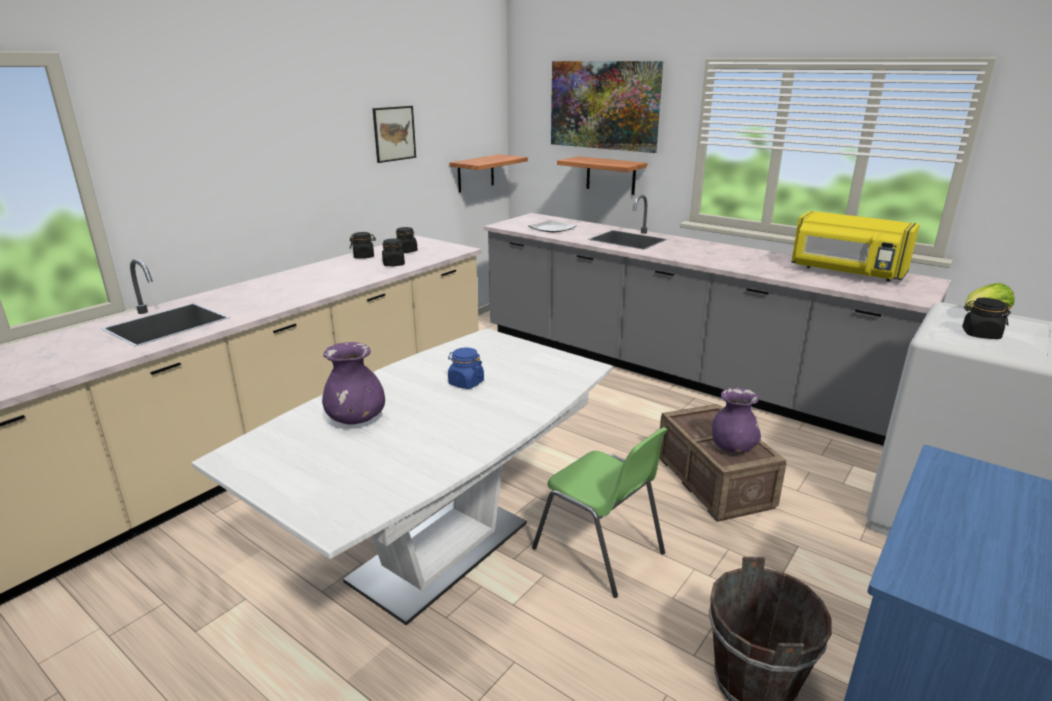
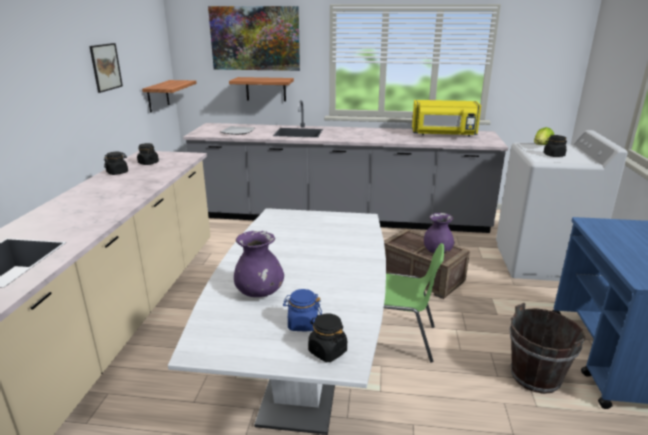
camera: 30 degrees left, 0 degrees up
(393, 264) = (153, 174): black jar -> black jar (327, 351)
(466, 383) = (303, 247): blue jar -> blue jar (302, 324)

